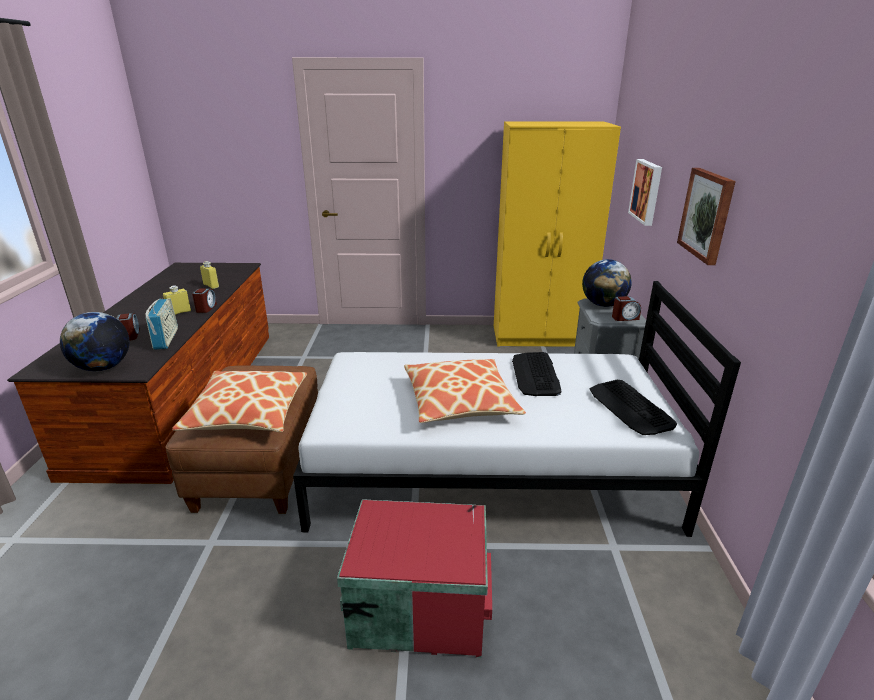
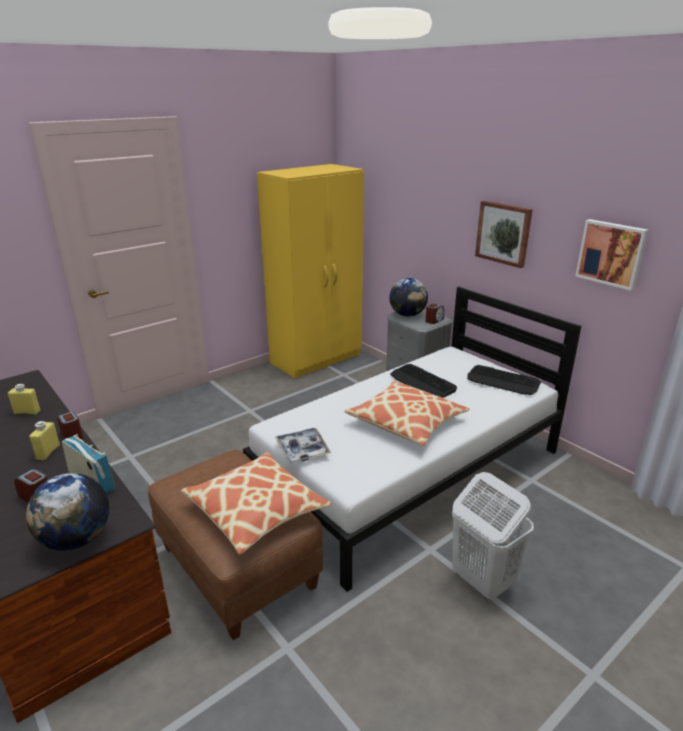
camera: 40 degrees left, 0 degrees up
(338, 384) = (302, 450): none -> tray
(418, 602) = (481, 580): red storage box -> white laundry basket
(647, 191) = (412, 219): picture -> picture (611, 253)

